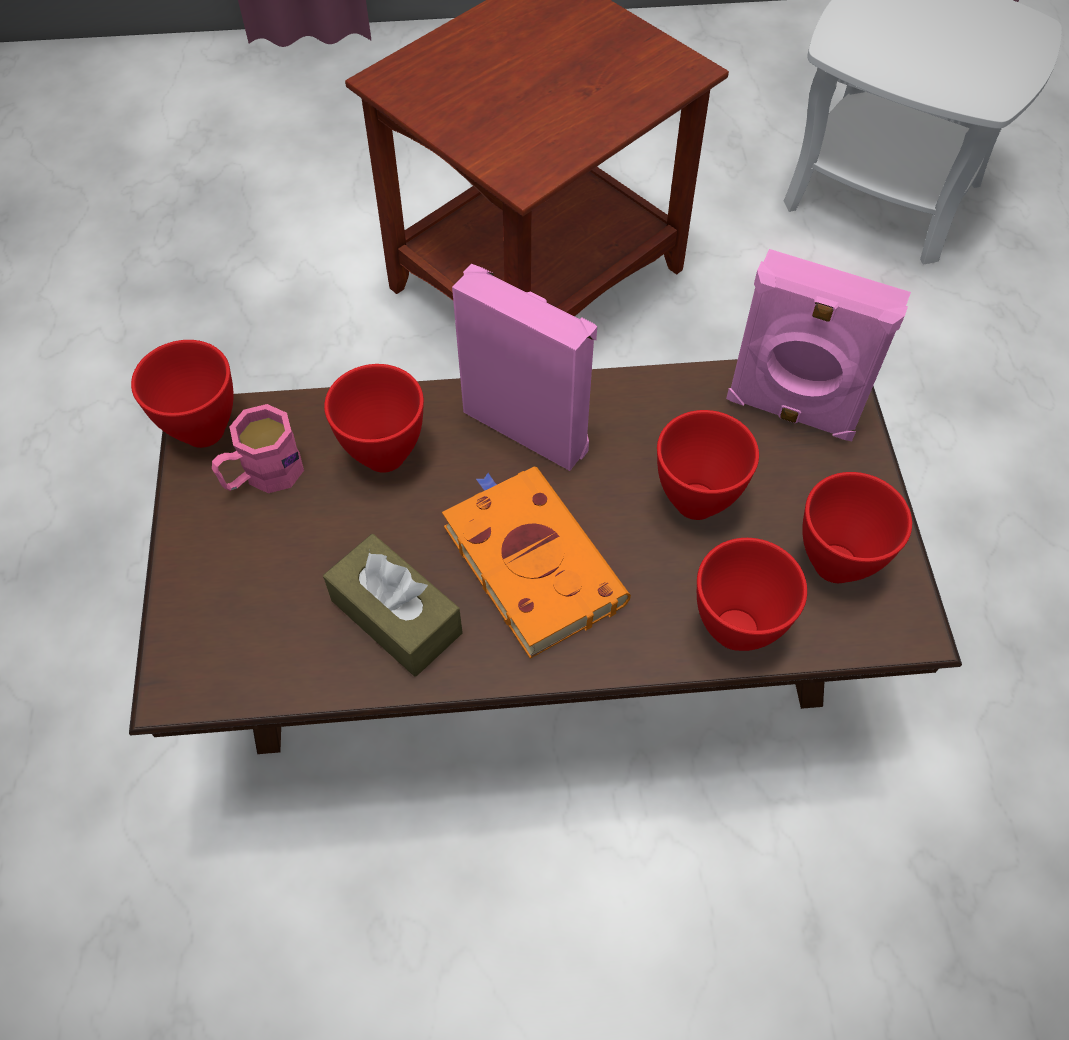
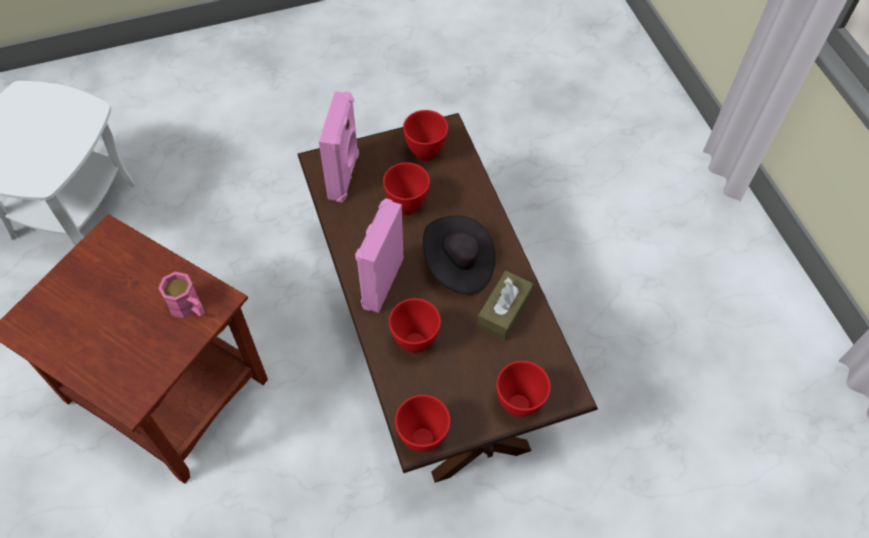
camera: 105 degrees left, 0 degrees up
(263, 475) = (443, 397): pink mug -> pink mug (189, 307)
(529, 561) = (458, 265): orange book -> black hat
(733, 631) = (469, 185): red bowl -> red bowl (519, 405)

